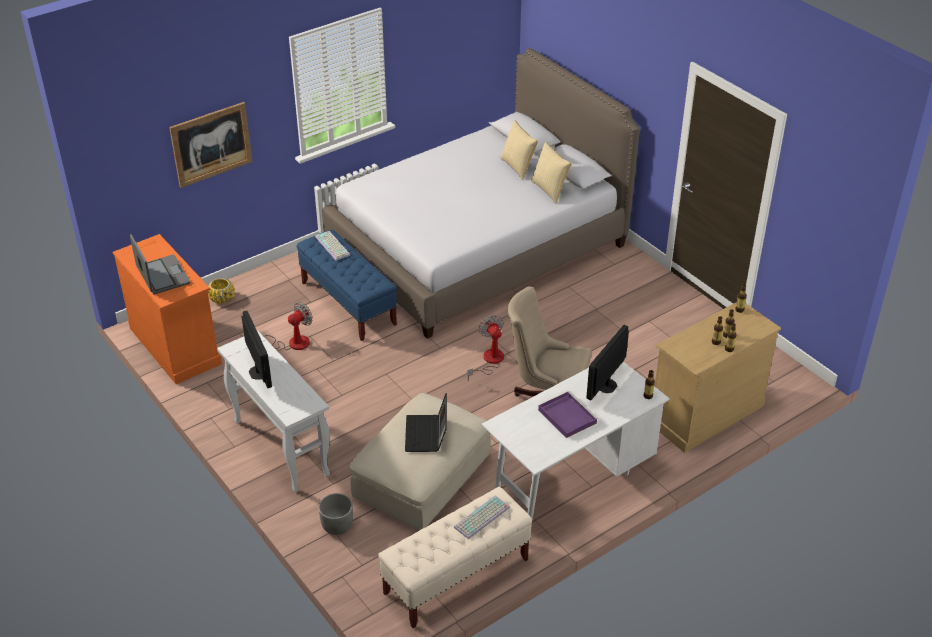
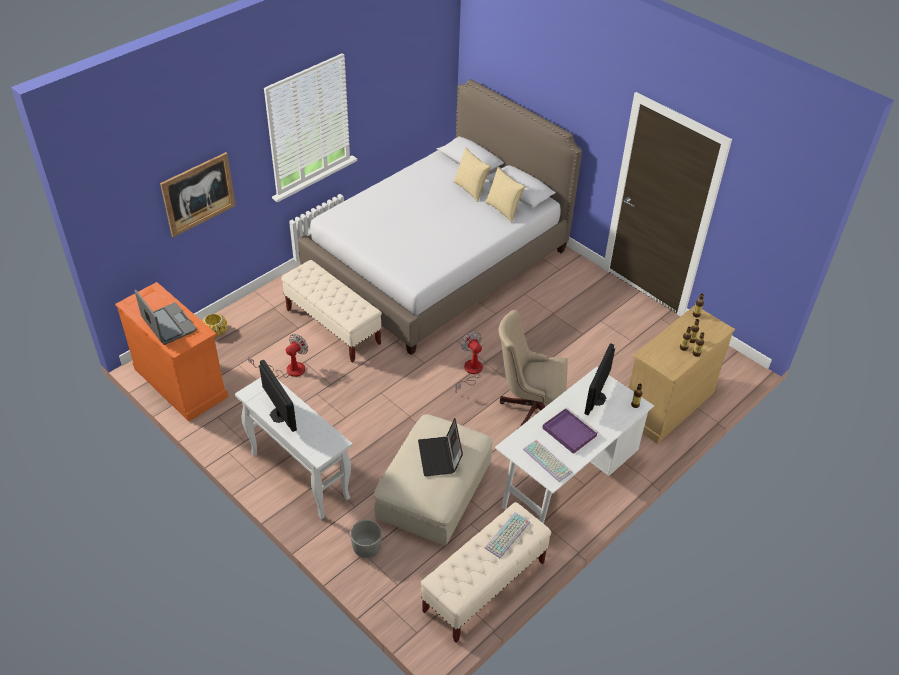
camera: 10 degrees left, 5 degrees up
(333, 246) = (316, 276): keyboard -> keyboard (548, 461)
(348, 304) = (333, 327): blue bench -> beige bench

